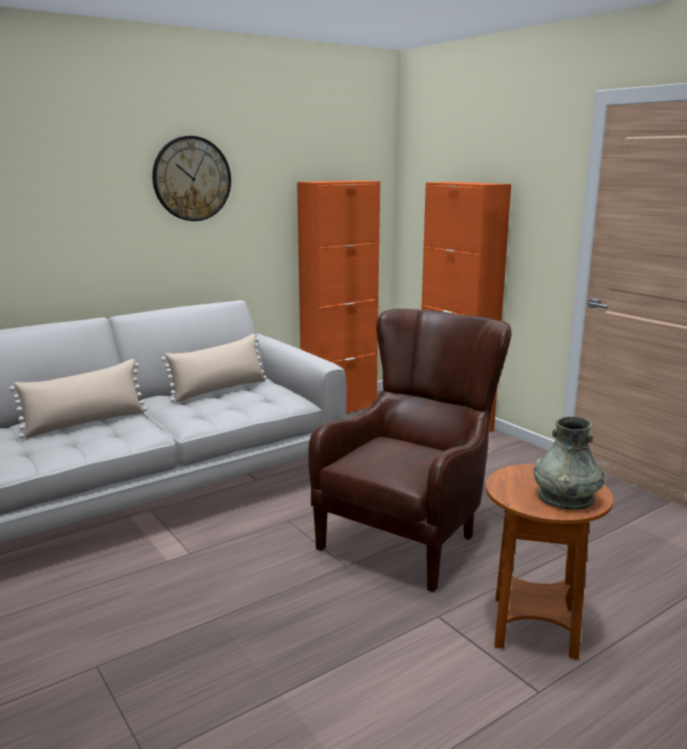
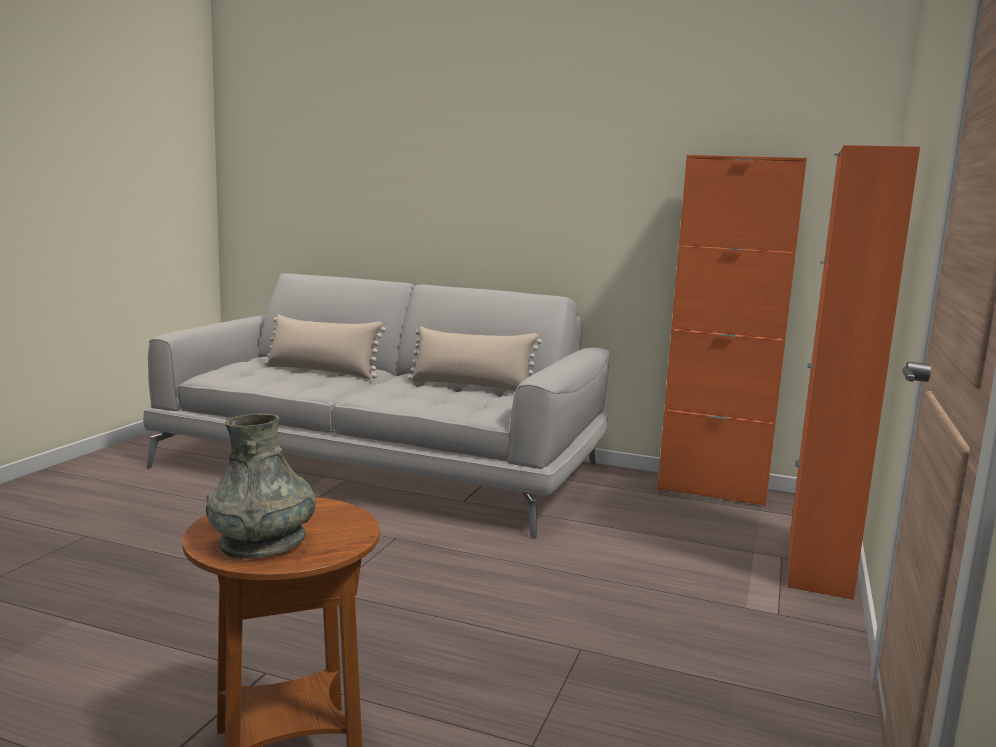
camera: 55 degrees right, 5 degrees down
(192, 179) = (551, 148): wall clock -> none
(411, 534) = (442, 611): brown armchair -> none

